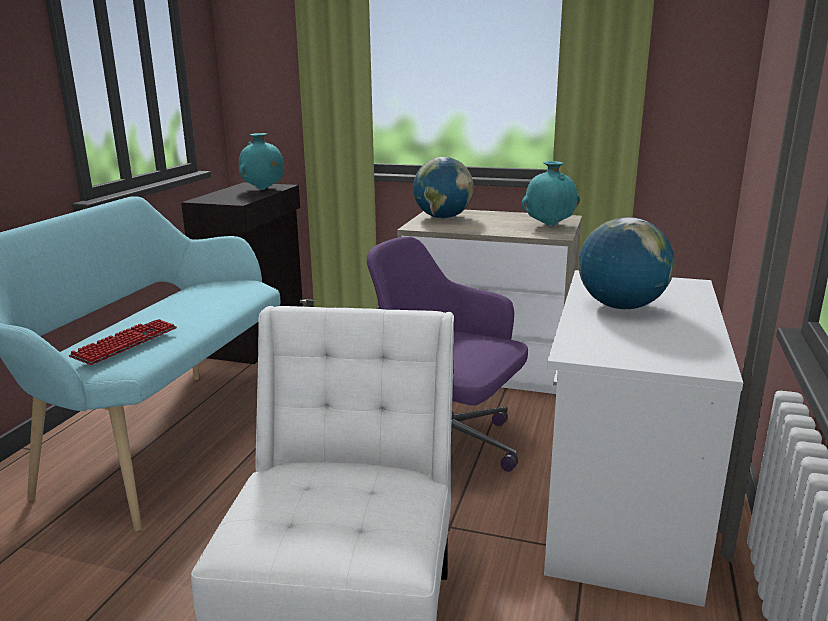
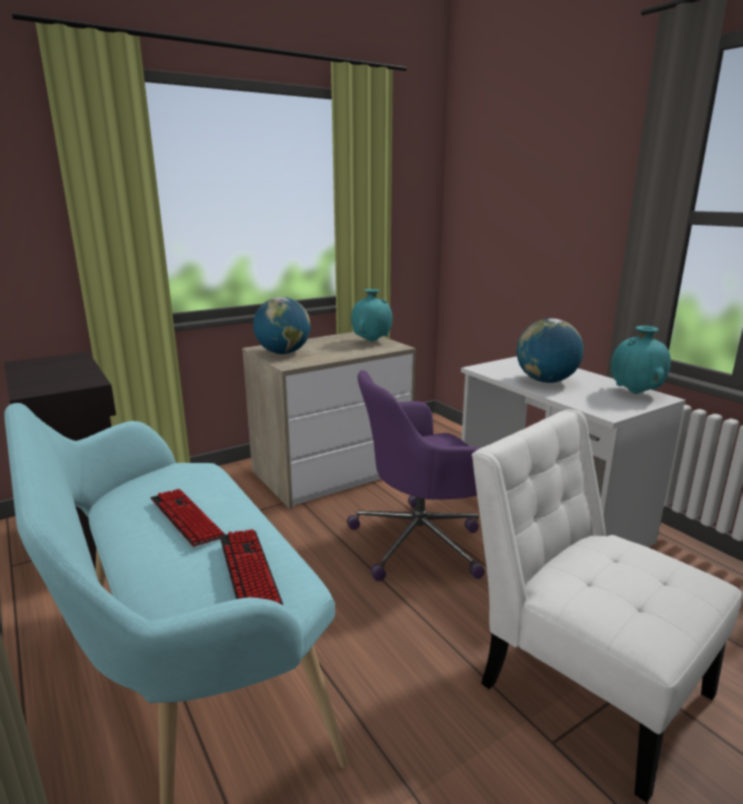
camera: 50 degrees left, 0 degrees up
(180, 309) = (186, 518): none -> keyboard
(263, 189) = (67, 364): turquoise vase -> turquoise vase (635, 393)

